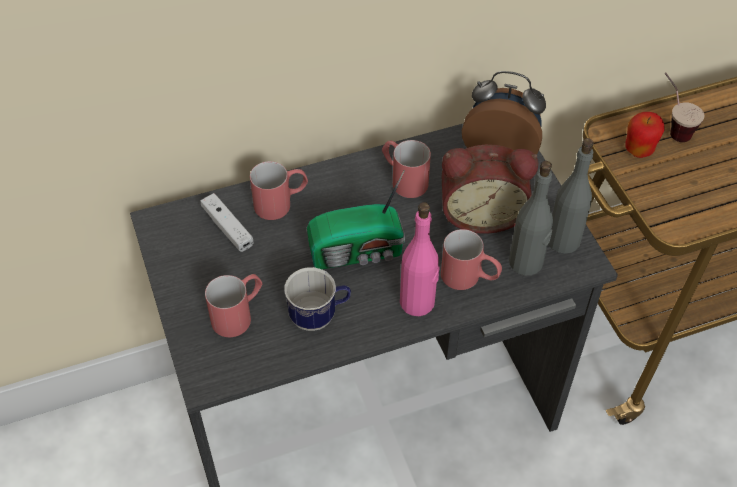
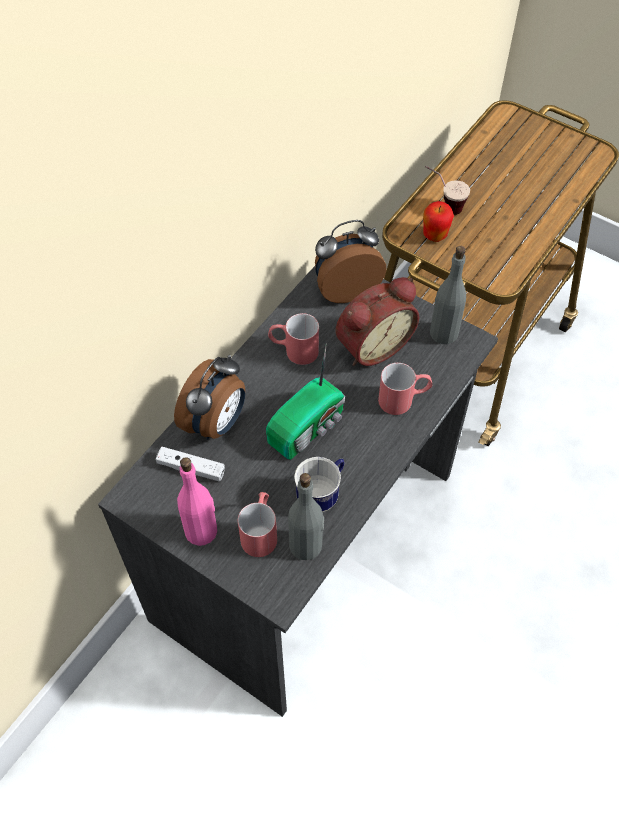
camera: 35 degrees left, 5 degrees up
(281, 203) = (216, 423): red mug -> alarm clock
(417, 302) = (383, 440): pink bottle -> pink bottle (201, 531)
(526, 262) = (432, 364): grey bottle -> grey bottle (306, 545)

